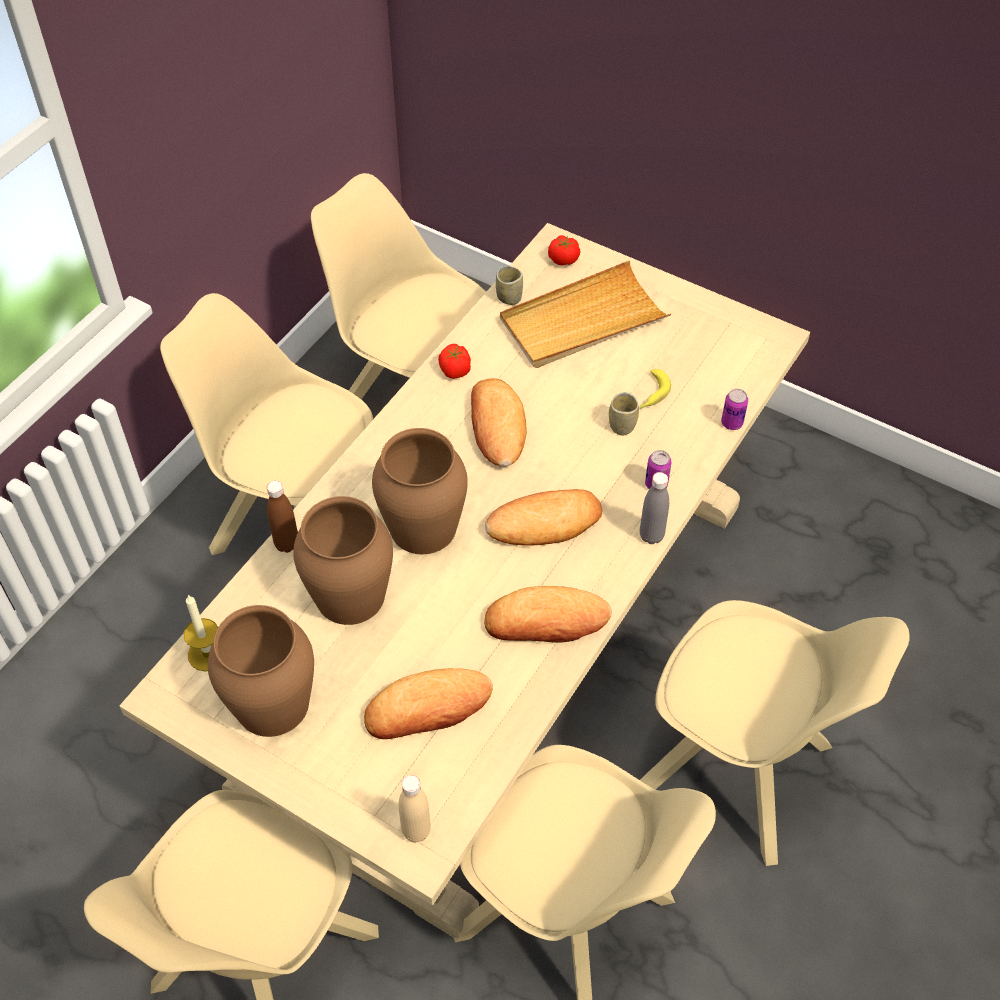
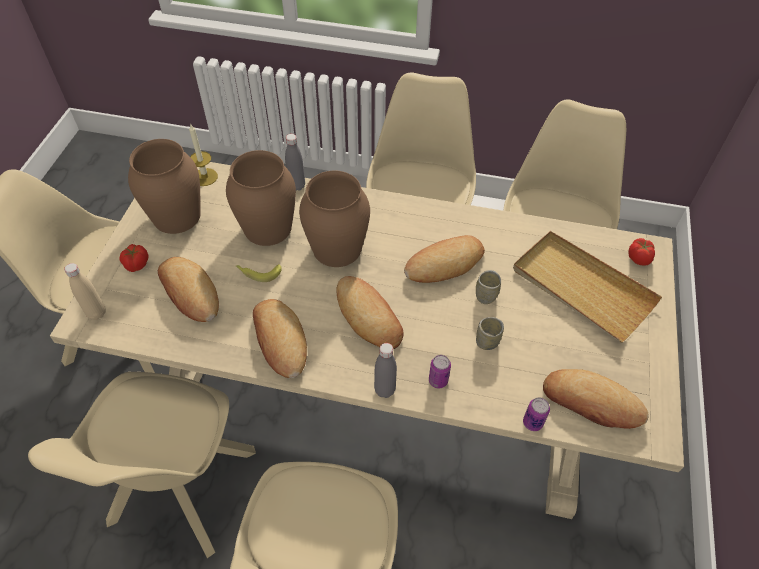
camera: 70 degrees right, 0 degrees up
(287, 544) = (297, 186): brown bottle -> grey bottle
(454, 371) = (484, 225): tomato -> tomato (137, 265)
(509, 297) = (575, 236): cup -> cup (485, 296)
(651, 394) = (531, 354): banana -> banana (258, 272)
(724, 369) = (591, 403): none -> bread

